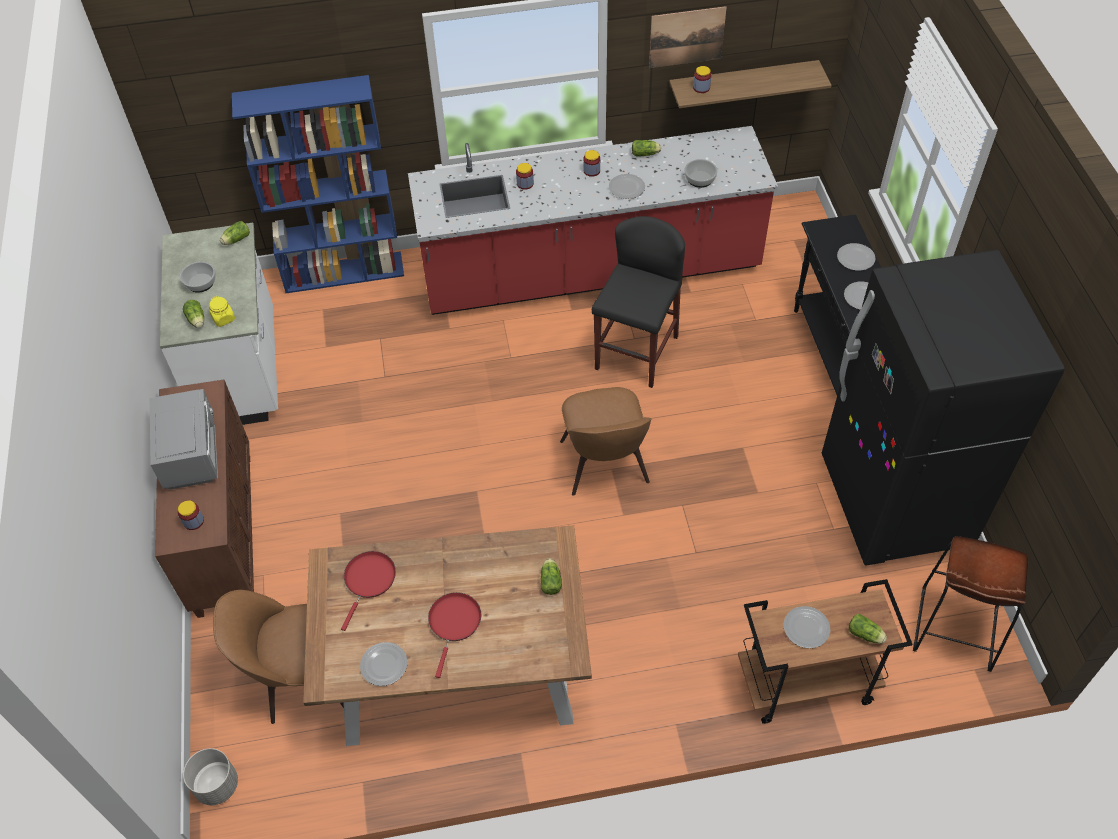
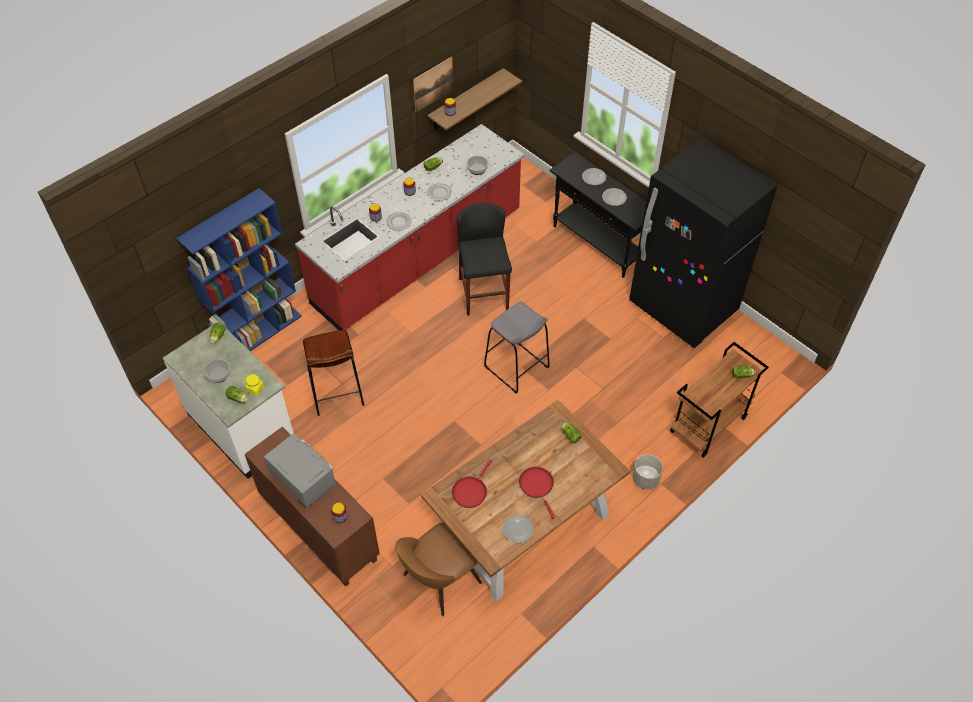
camera: 35 degrees left, 0 degrees up
(216, 785) = (439, 668): grey planter -> grey planter (645, 479)
(369, 580) = (470, 491): red frying pan -> red frying pan turned 135 degrees counterclockwise
(605, 465) = (516, 367): brown chair -> grey stool
(805, 628) = (712, 388): plate -> plate (398, 222)
(955, 629) = (758, 357): brown stool -> brown stool (336, 392)

